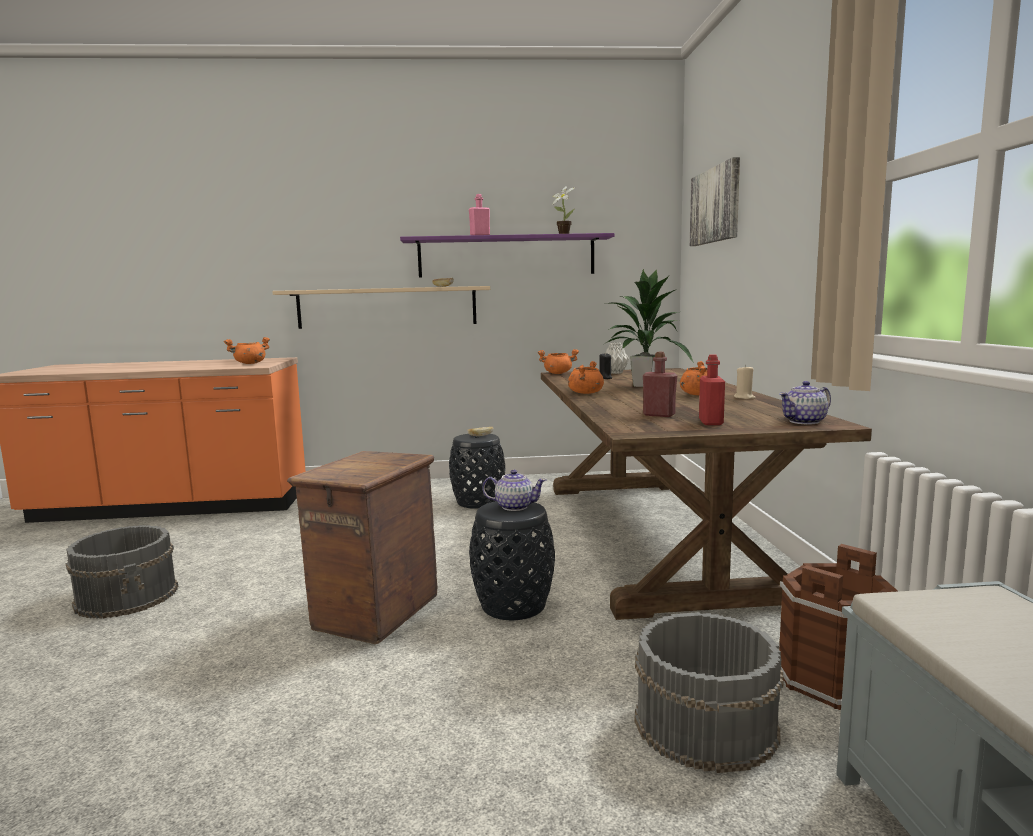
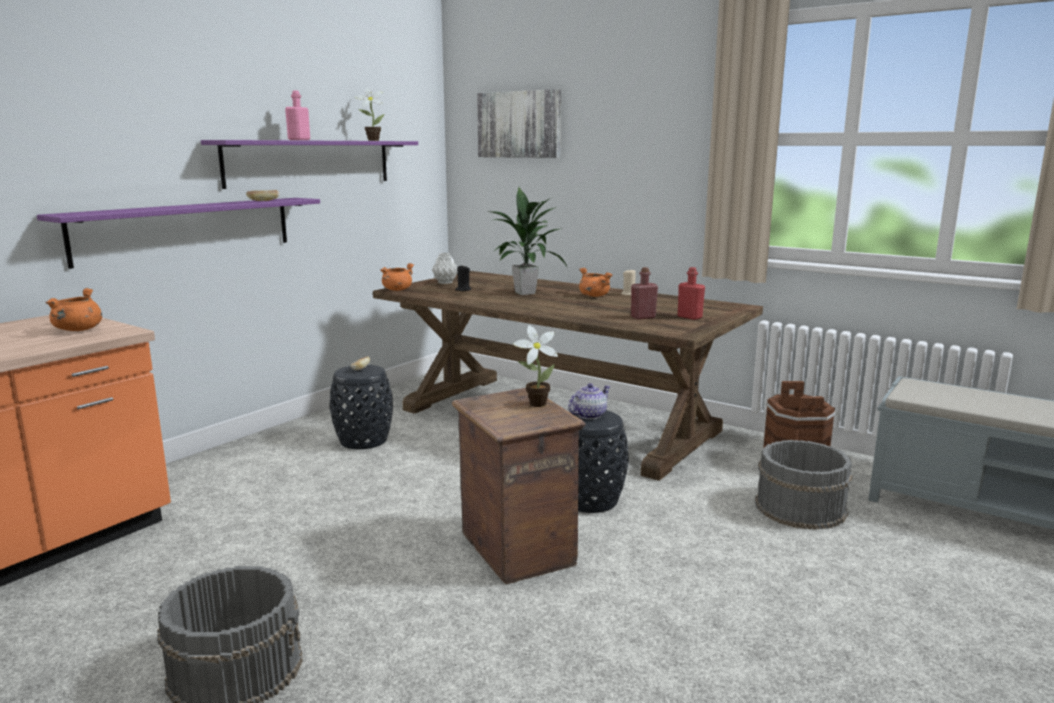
camera: 50 degrees left, 5 degrees up
(386, 465) = (534, 404): none -> potted plant
(387, 307) = (187, 229): beige shelf -> purple shelf
(585, 393) = (515, 307): orange cooking pot -> none
(804, 421) = (725, 307): teapot -> none

